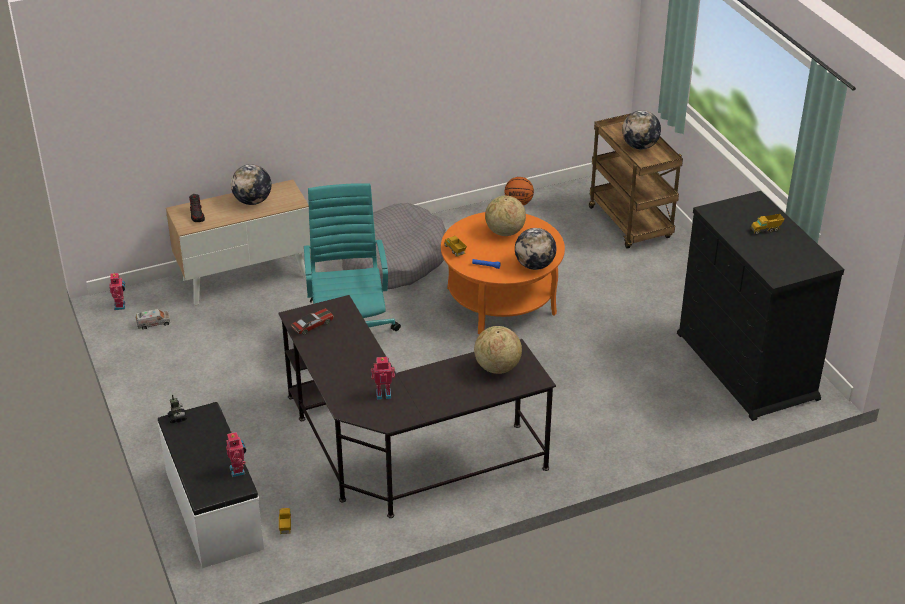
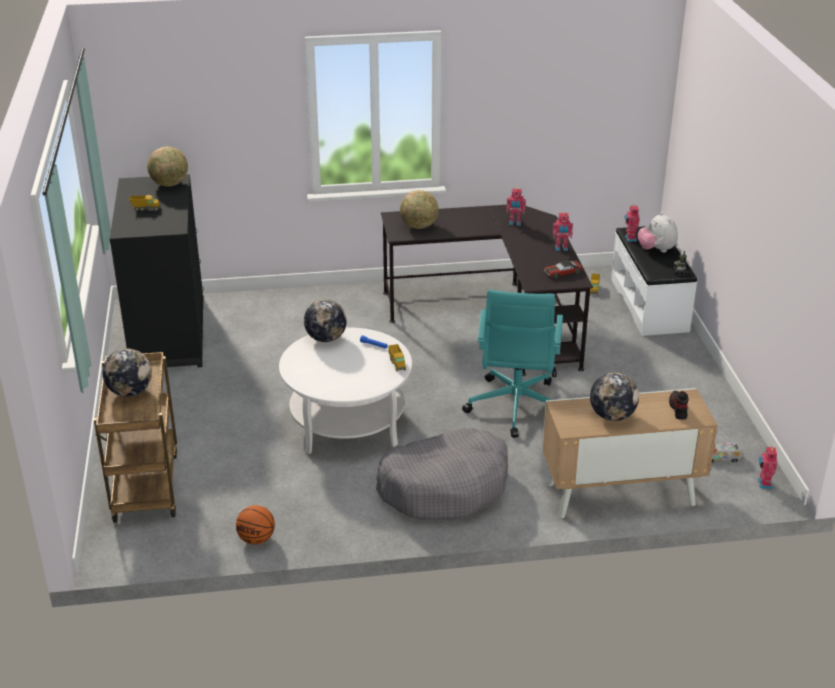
camera: 165 degrees left, 5 degrees down
(204, 456) = (656, 250): none -> plush toy
(319, 360) = (561, 248): none -> toy robot
(501, 300) = (348, 422): orange coffee table -> white coffee table
(504, 232) = (335, 375): globe -> globe (170, 184)

